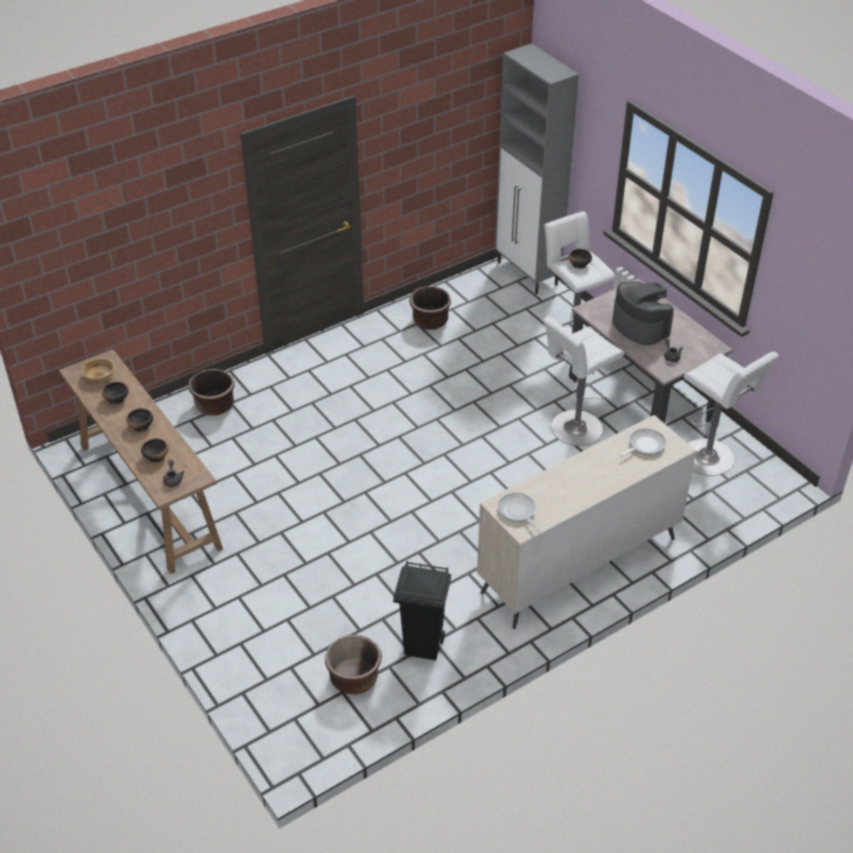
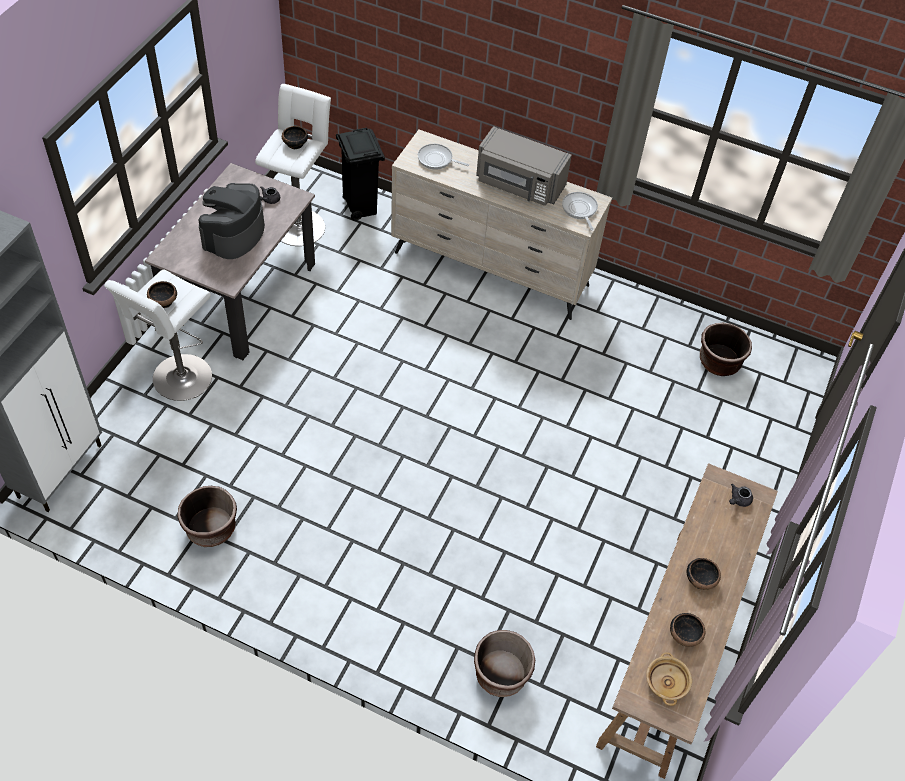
camera: 125 degrees left, 10 degrees up
(156, 456) = (725, 535): bowl -> bowl (295, 144)
(423, 646) = (652, 332): black trash can -> black trash can (360, 207)
(518, 512) = (579, 210): frying pan -> frying pan turned 135 degrees clockwise
(573, 429) = (323, 329): white stool -> none
(578, 486) = (519, 184): none -> grey microwave

